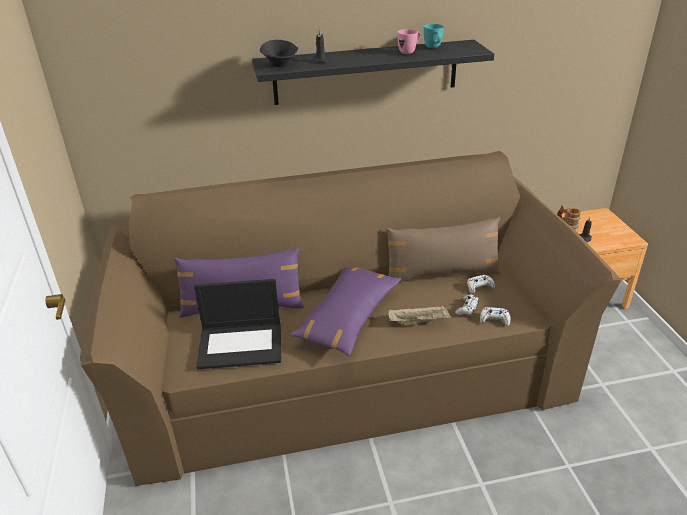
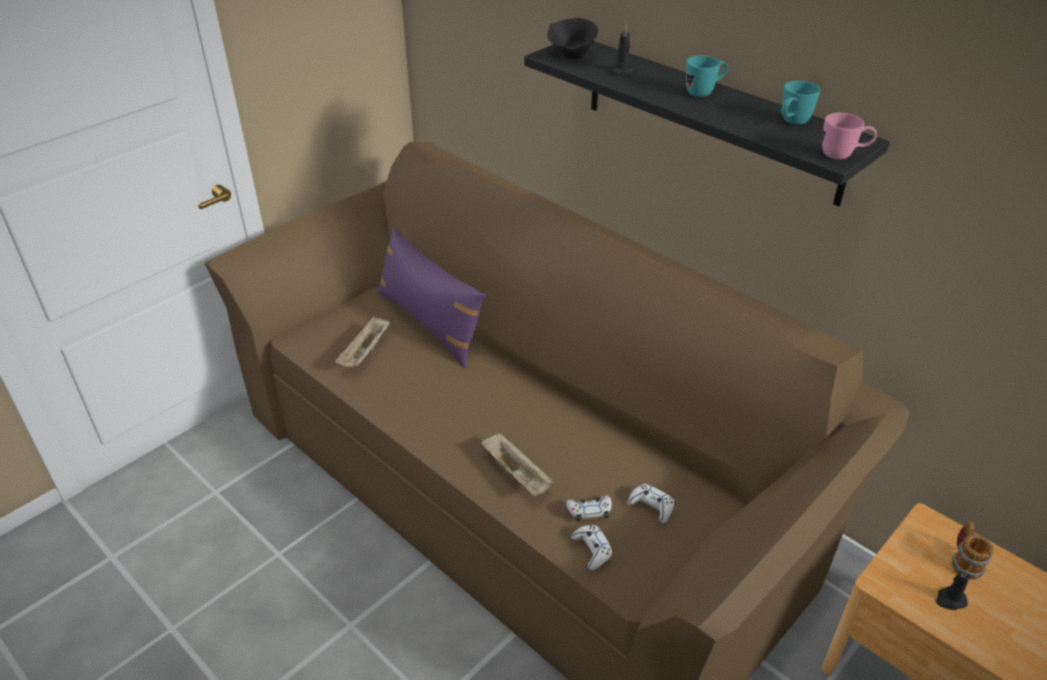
camera: 55 degrees right, 5 degrees up
(241, 344) = (365, 353): laptop -> beige tray
(347, 317) = (474, 409): purple pillow -> none
(375, 53) = (704, 92): none -> turquoise mug
(409, 52) = (745, 112): pink mug -> pink mug (843, 156)
(441, 273) = (648, 456): brown pillow -> none

